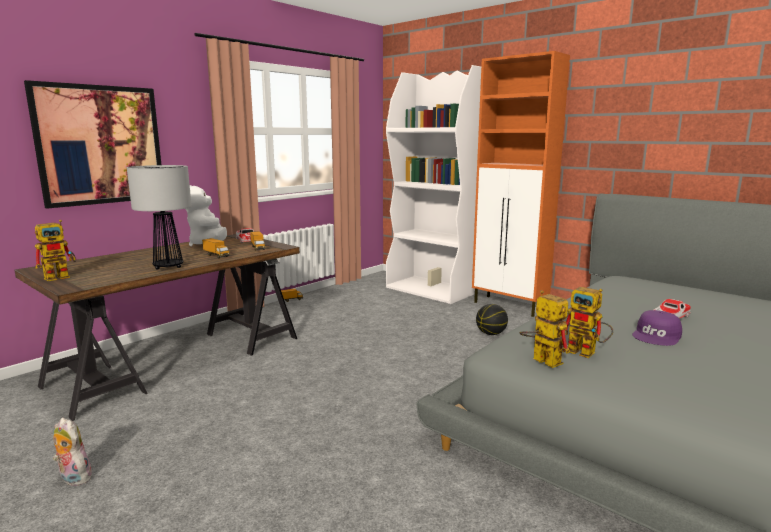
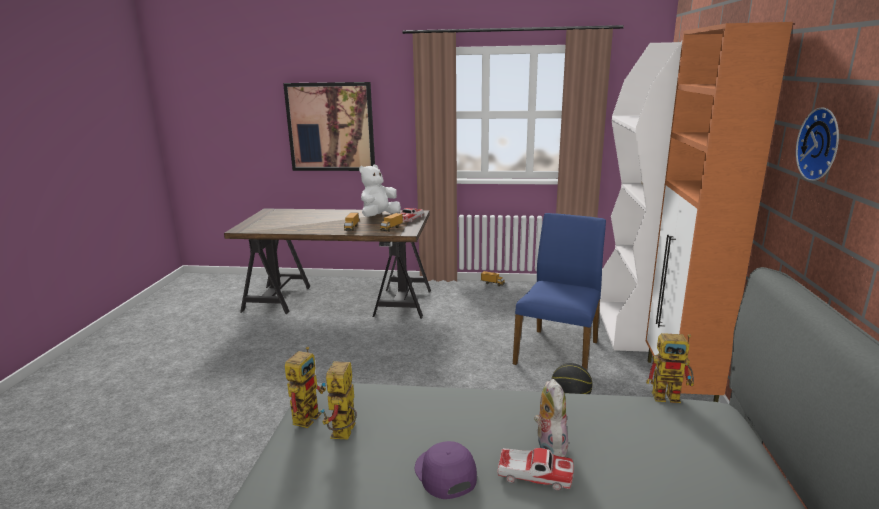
camera: 55 degrees right, 5 degrees up
(62, 276) = (259, 220): toy robot -> toy robot (671, 396)
(73, 478) = (187, 342): plush toy -> plush toy (549, 447)
(169, 267) = (307, 229): table lamp -> none
(429, 317) = (558, 352): none -> blue chair
(612, 120) = (822, 144): none -> wall clock
(657, 336) = (444, 474): purple cap -> purple cap turned 60 degrees clockwise

